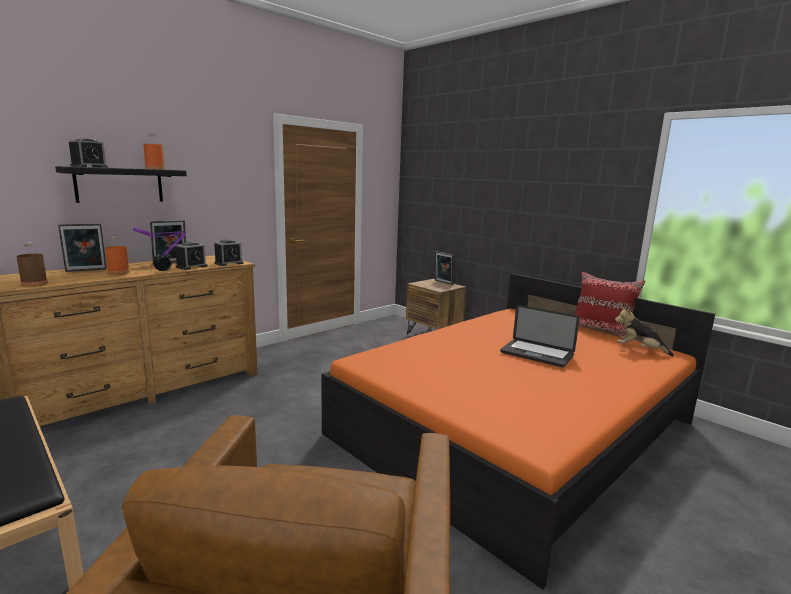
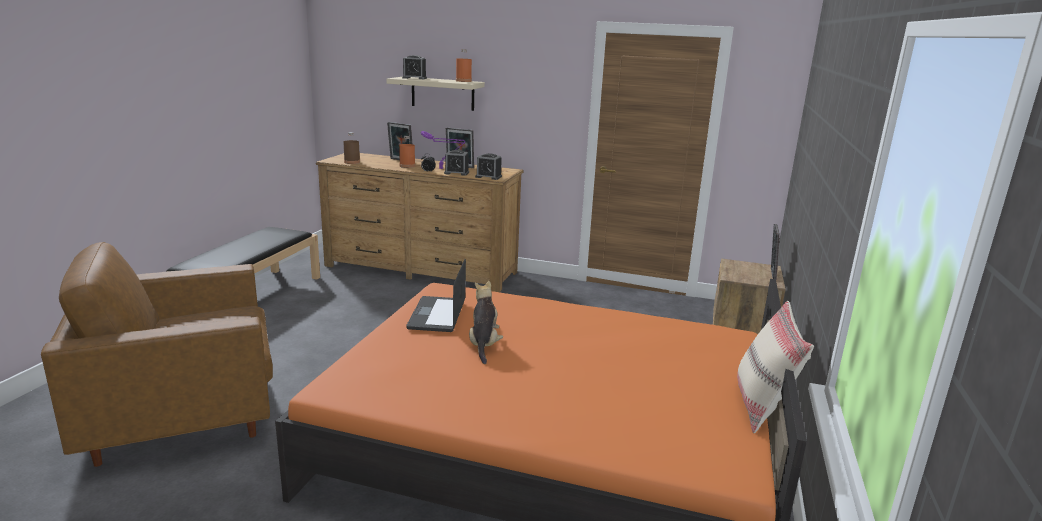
camera: 60 degrees right, 5 degrees up
(119, 185) = (442, 93): black shelf -> beige shelf
(536, 354) = (568, 364): laptop -> laptop (437, 315)
(601, 330) = (762, 406): red pillow -> beige pillow
(639, 350) = (709, 442): plush toy -> plush toy (484, 344)

